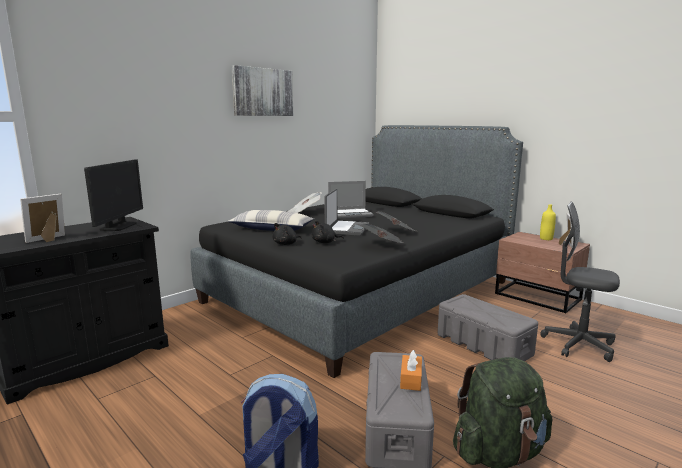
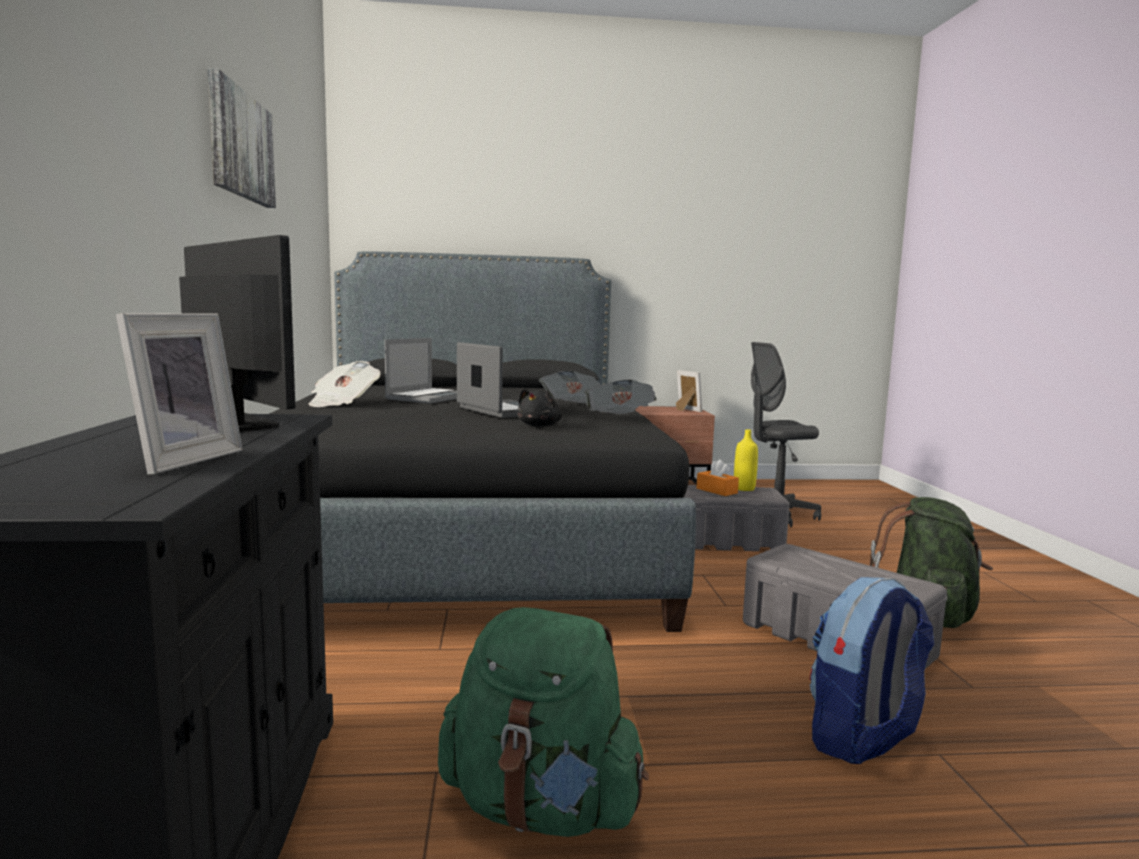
camera: 50 degrees left, 5 degrees down
(49, 239) = (179, 460): picture frame -> picture frame turned 150 degrees counterclockwise
(148, 404) = (541, 808): none -> green backpack
(272, 229) = (389, 425): pillow -> none
(286, 244) = (499, 435): black plush toy -> none
(411, 379) = (843, 564): orange tissue box -> orange tissue box (716, 491)
(546, 238) = (653, 407): yellow bottle -> yellow bottle (744, 488)

